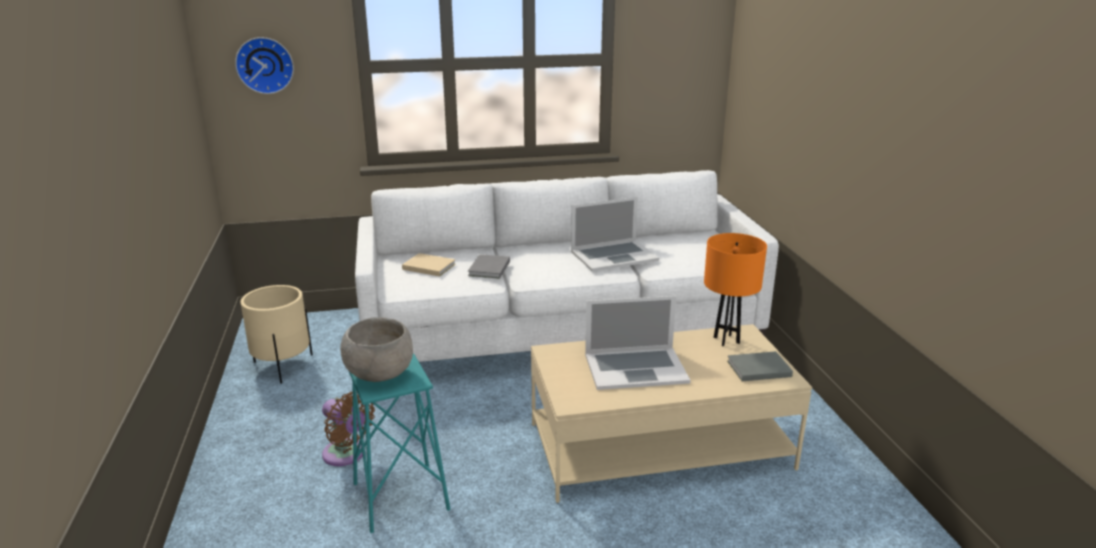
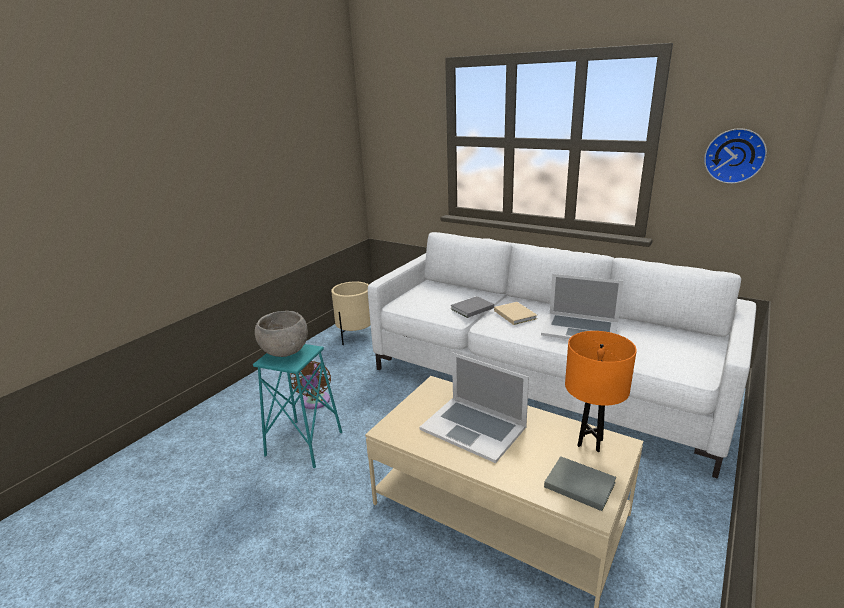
camera: 45 degrees right, 0 degrees up
(265, 65) = (394, 135): wall clock -> wall clock (734, 155)
(428, 266) = (437, 294): beige book -> beige book (515, 314)

